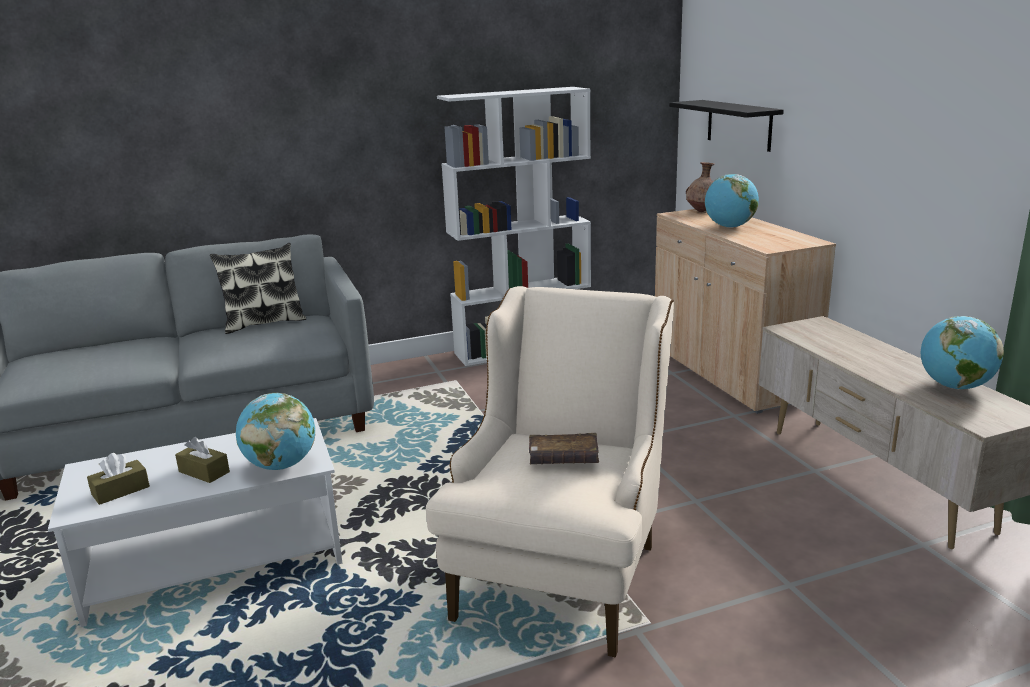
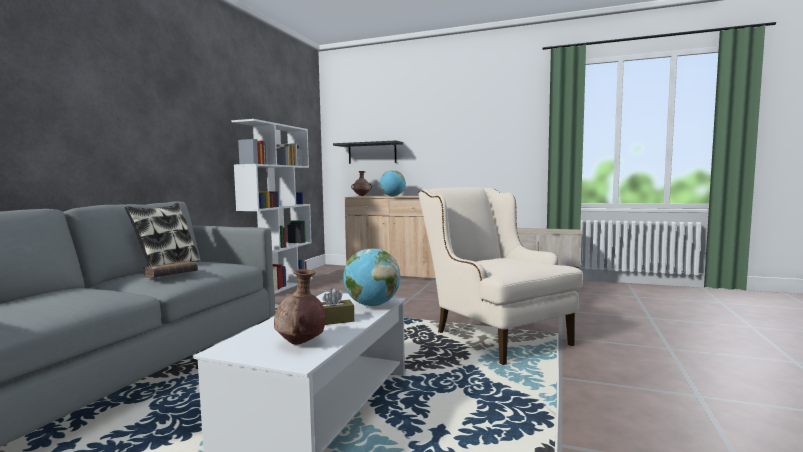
camera: 50 degrees left, 15 degrees down
(120, 491) = (301, 343): brown tissue box -> brown vase
(563, 459) = (509, 258): brown book -> brown book (171, 276)
(954, 386) = (541, 229): globe -> none

